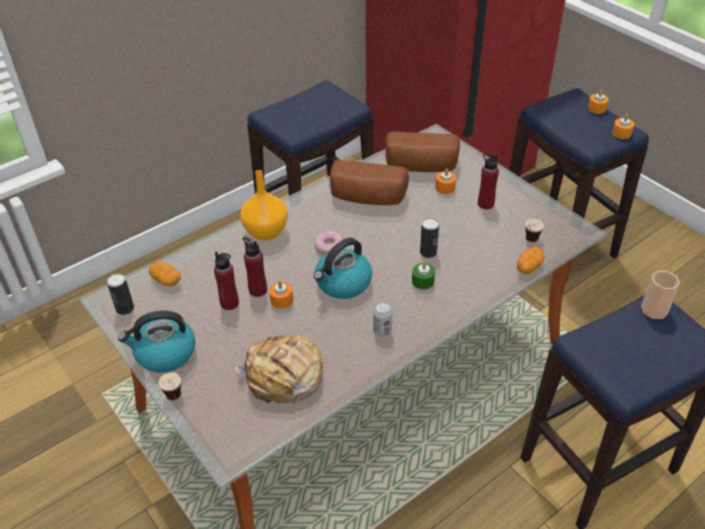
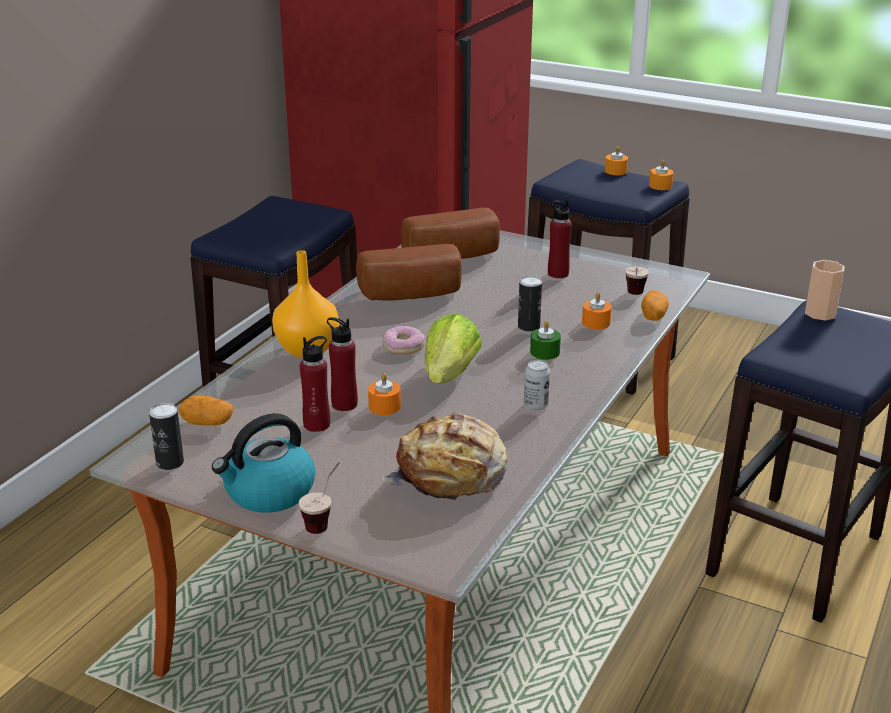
camera: 25 degrees left, 15 degrees down
(343, 283) = (449, 375): kettle -> lettuce
(445, 187) = (498, 269): orange candle -> orange candle (596, 322)

